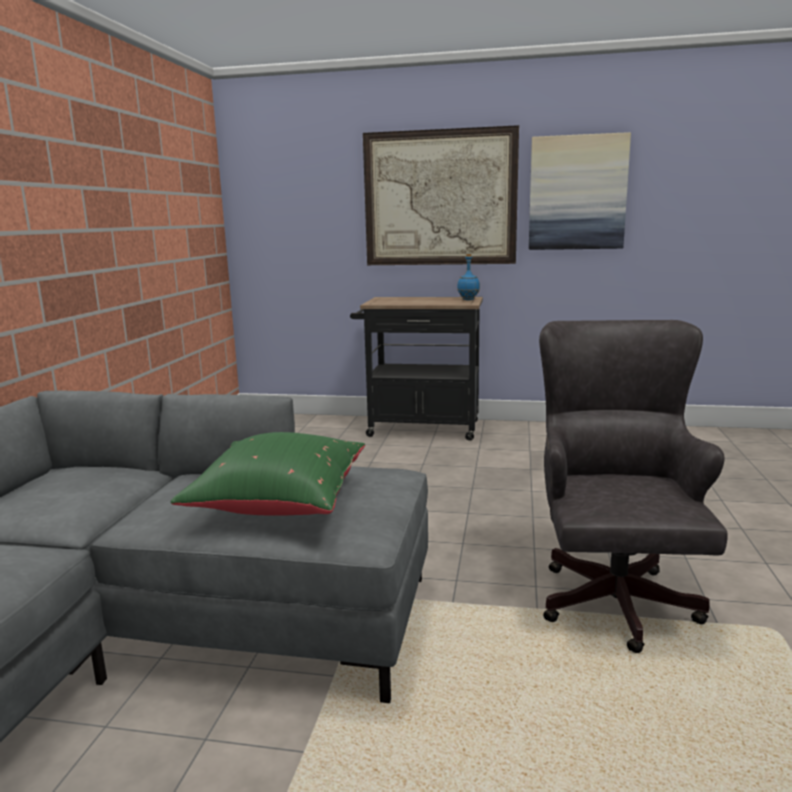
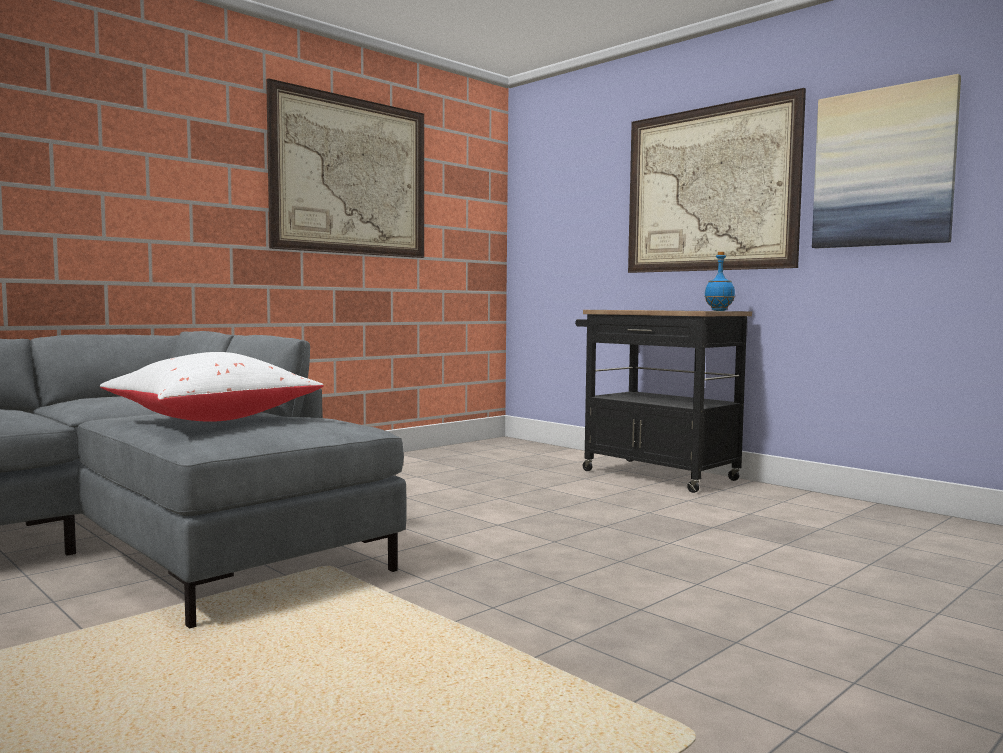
camera: 35 degrees right, 10 degrees down
(121, 183) = (351, 176): none -> picture
(278, 503) = (211, 419): green pillow -> white pillow
(613, 597) = (556, 640): grey office chair -> none

